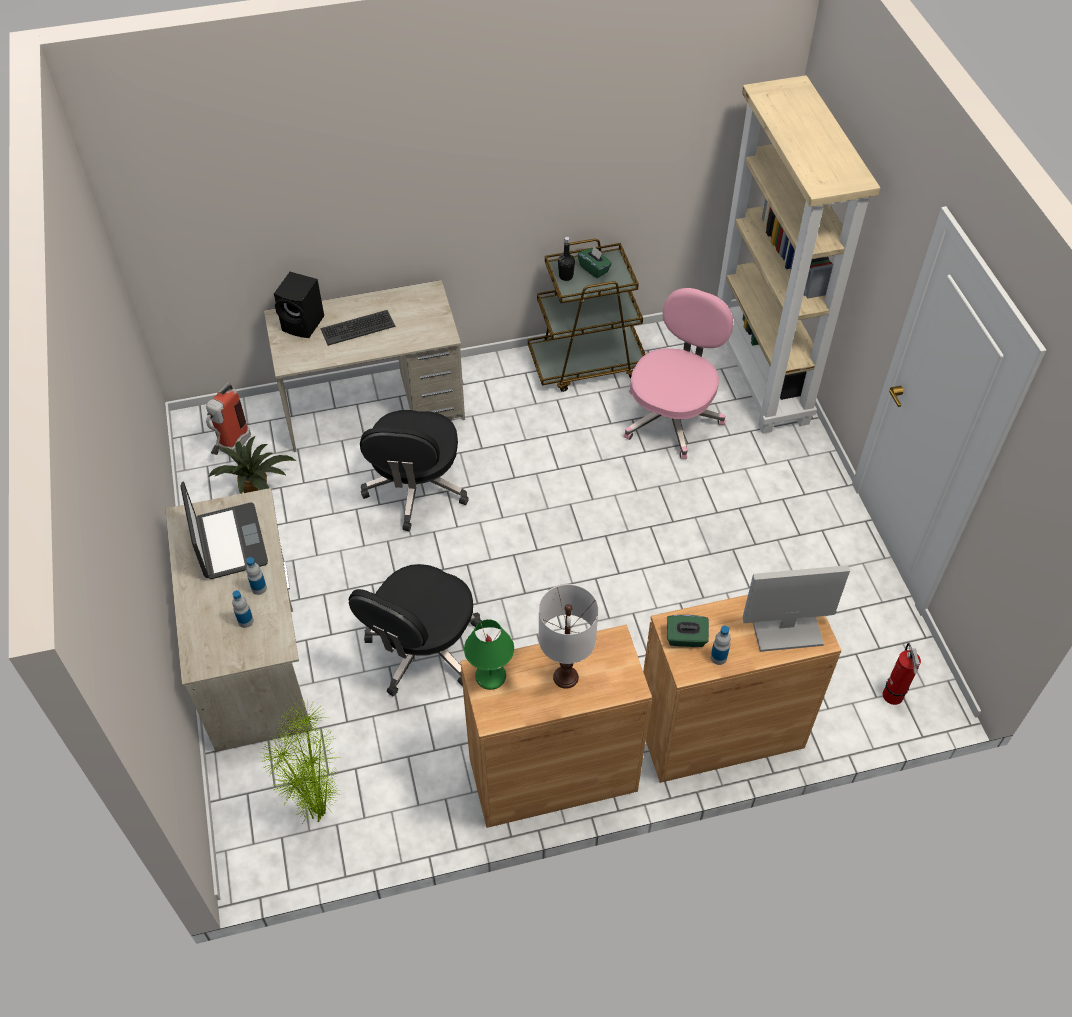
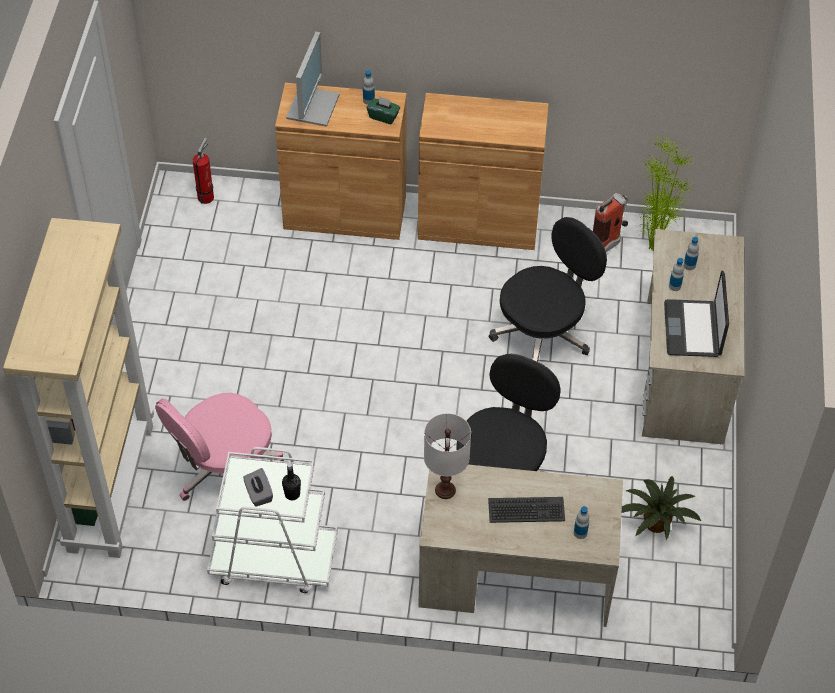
camera: 160 degrees left, 0 degrees up
(231, 448) = (672, 576): fire extinguisher -> fire extinguisher (609, 243)
(304, 324) = (580, 533): black speaker -> bottle
(490, 676) = (528, 132): green table lamp -> none
(565, 677) = (477, 118): white table lamp -> white table lamp (445, 490)
(587, 363) = (273, 559): brown cart -> white cart
(594, 269) = (258, 494): green tissue box -> grey tissue box
(783, 625) = (312, 105): monitor -> monitor turned 90 degrees counterclockwise

